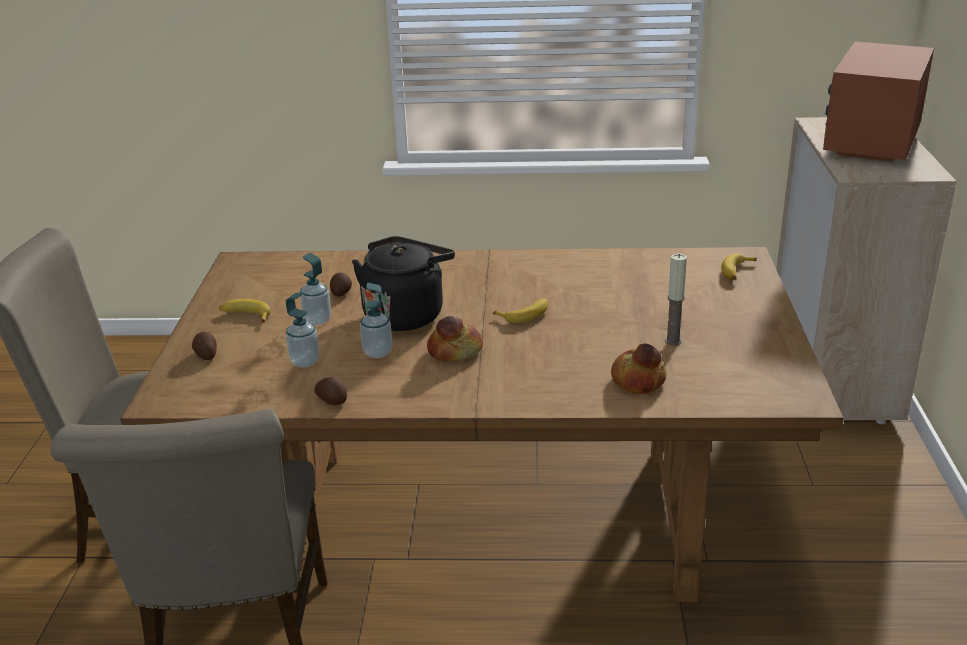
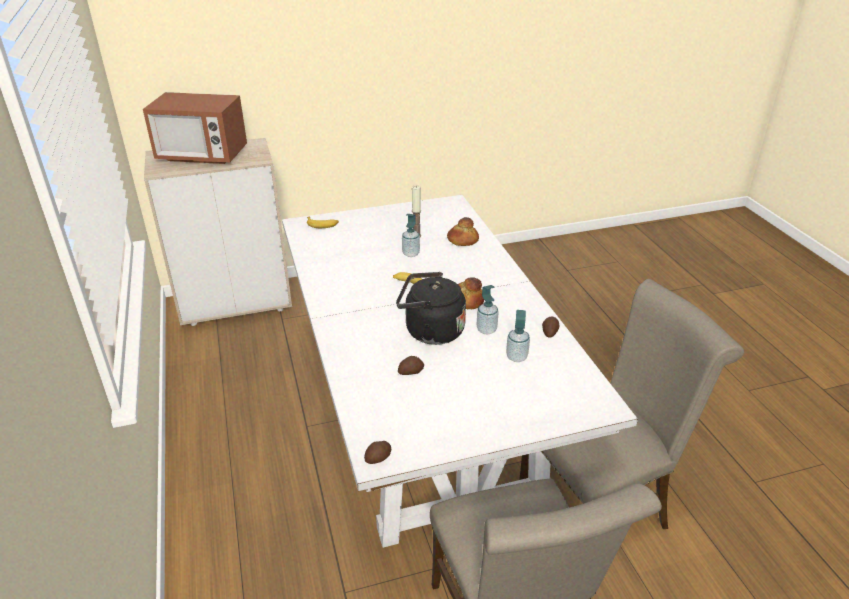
camera: 110 degrees left, 5 degrees up
(206, 354) = (538, 409): potato -> potato (379, 458)
(245, 316) = (472, 411): banana -> none
(317, 320) = (459, 370): soap dispenser -> soap dispenser (411, 254)
(493, 519) = (423, 423): brown dining table -> white dining table

